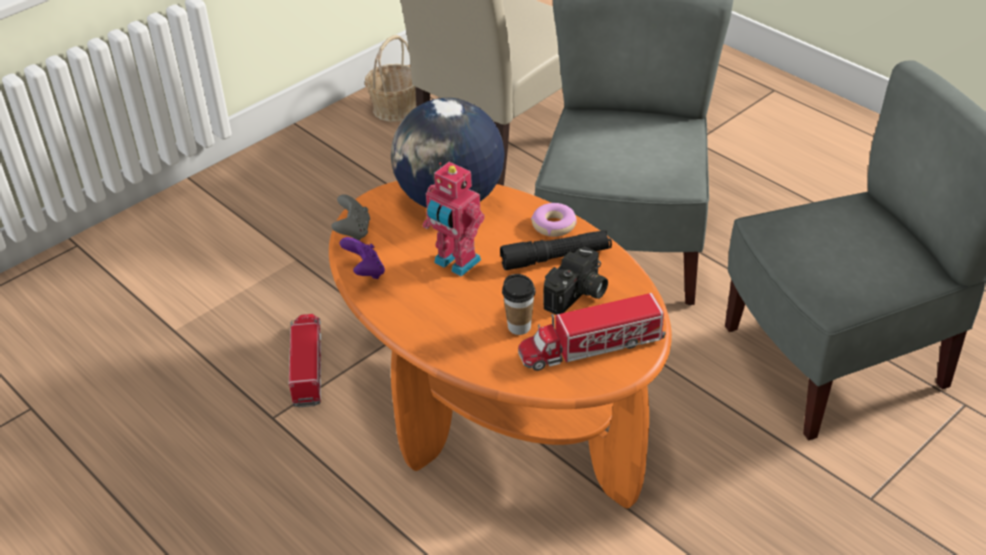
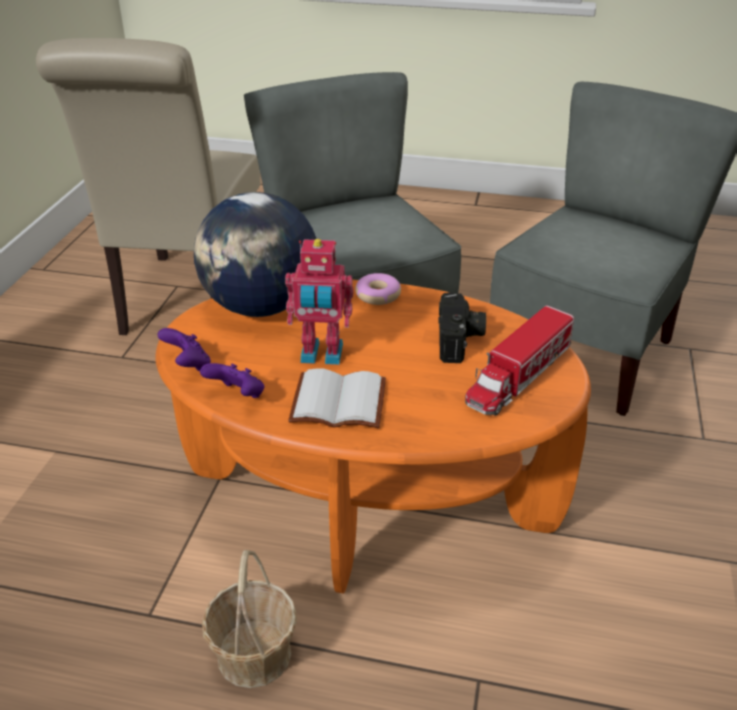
camera: 35 degrees left, 5 degrees down
(307, 365) = (147, 545): toy truck -> none
(353, 231) = (188, 365): grey game controller -> purple game controller
(394, 109) = (57, 293): basket -> basket (253, 655)
(428, 308) = (336, 404): none -> white book
(519, 327) = (439, 385): cup -> none
(556, 258) = (408, 319): black flashlight -> none

